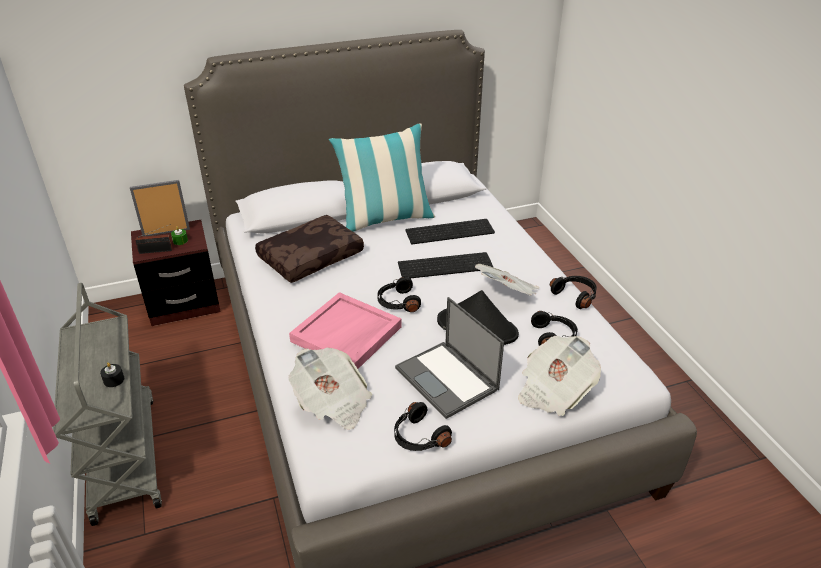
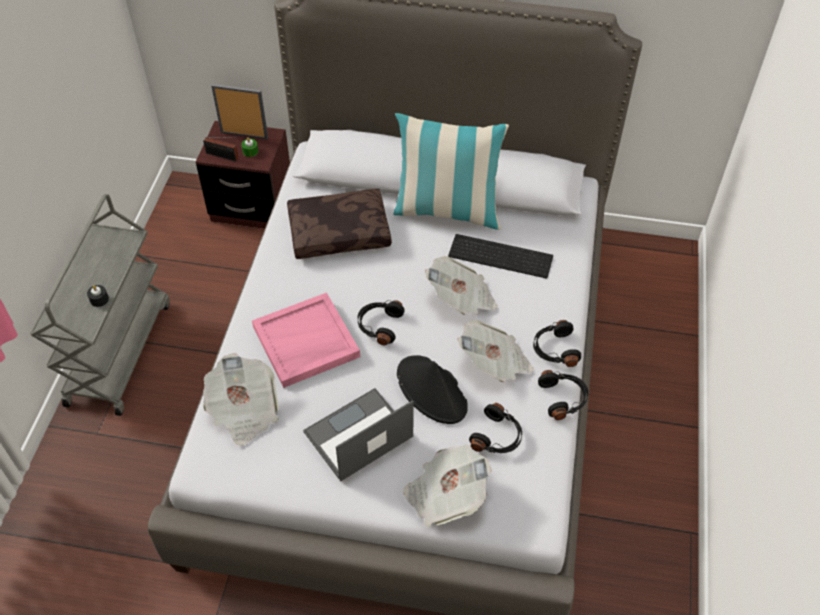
camera: 30 degrees right, 15 degrees up
(418, 437) = (290, 481): black headphones -> black headphones (554, 349)
(446, 265) = (461, 299): keyboard -> newspaper
(447, 379) = (357, 435): laptop -> laptop turned 60 degrees clockwise

